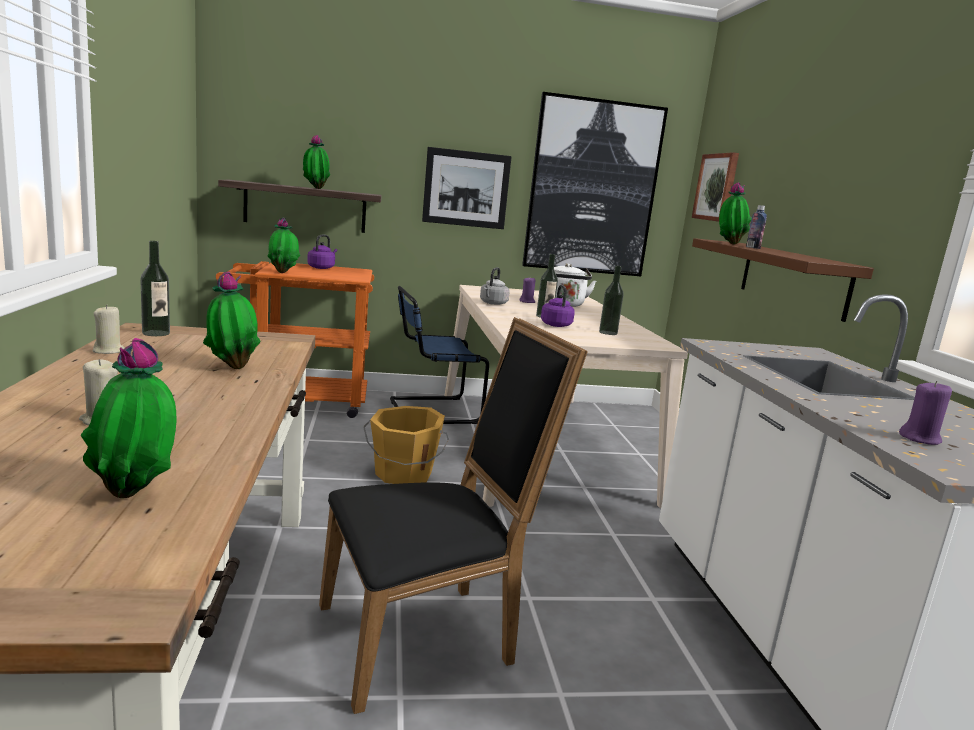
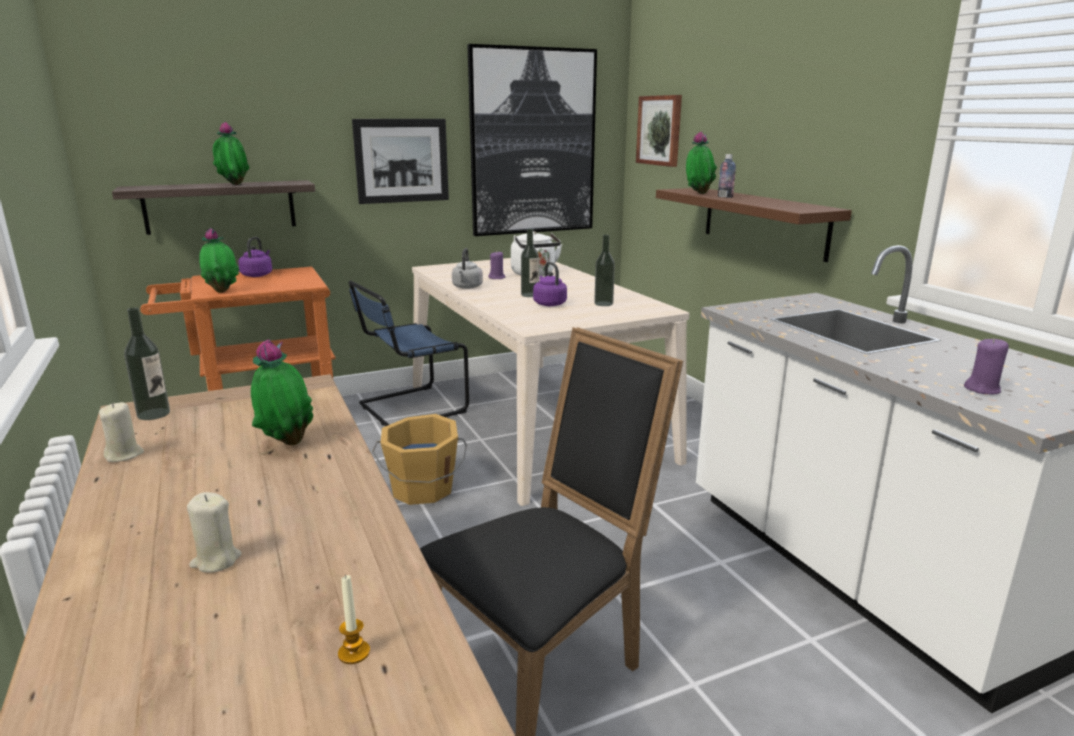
camera: 15 degrees left, 5 degrees up
(136, 495) = (354, 653): potted plant -> candle

